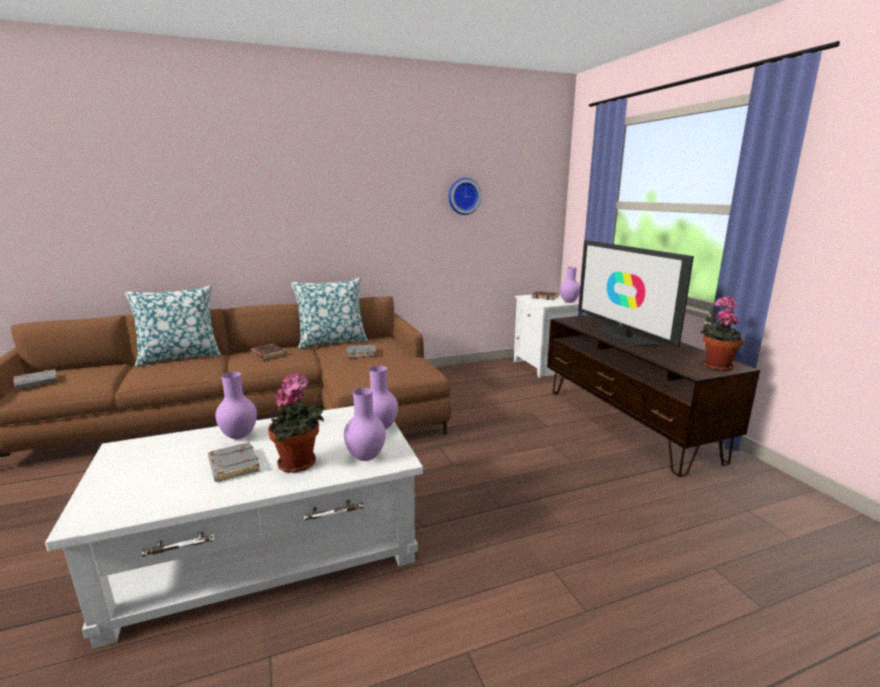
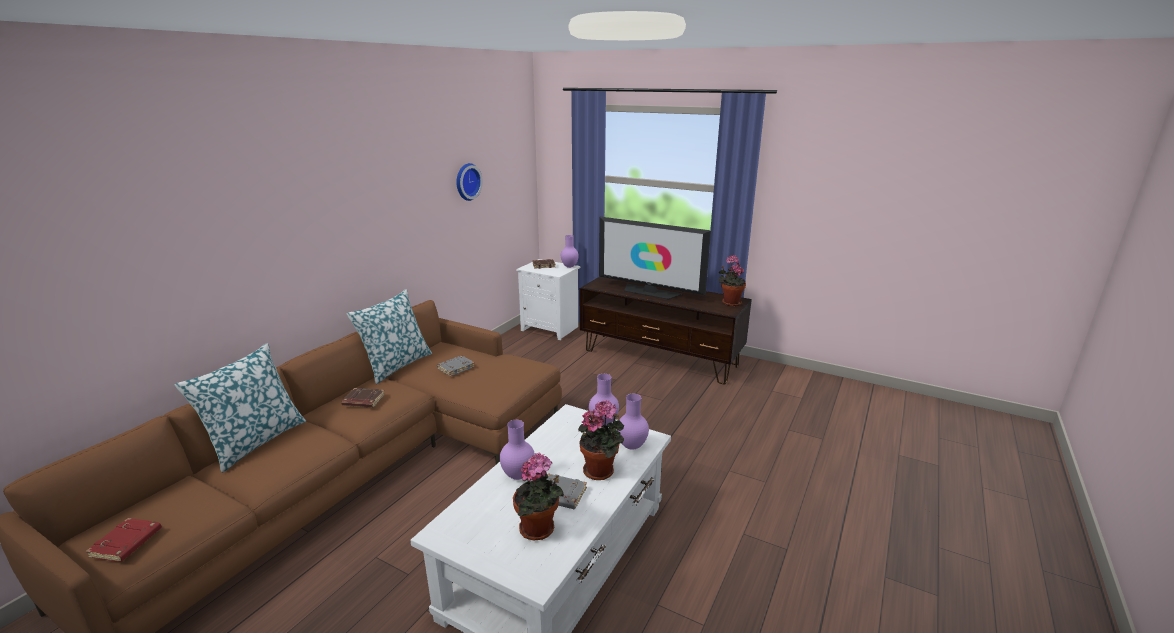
camera: 40 degrees left, 5 degrees up
(36, 383) = (127, 544): grey book -> red book
(165, 483) = (539, 530): none -> potted plant

